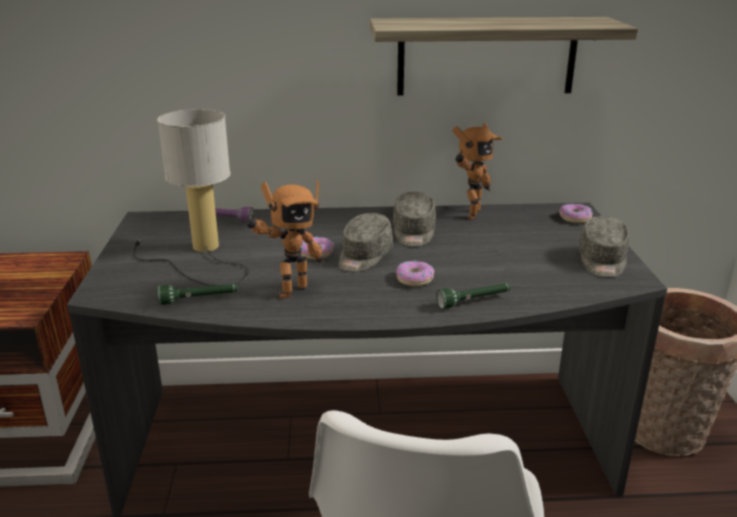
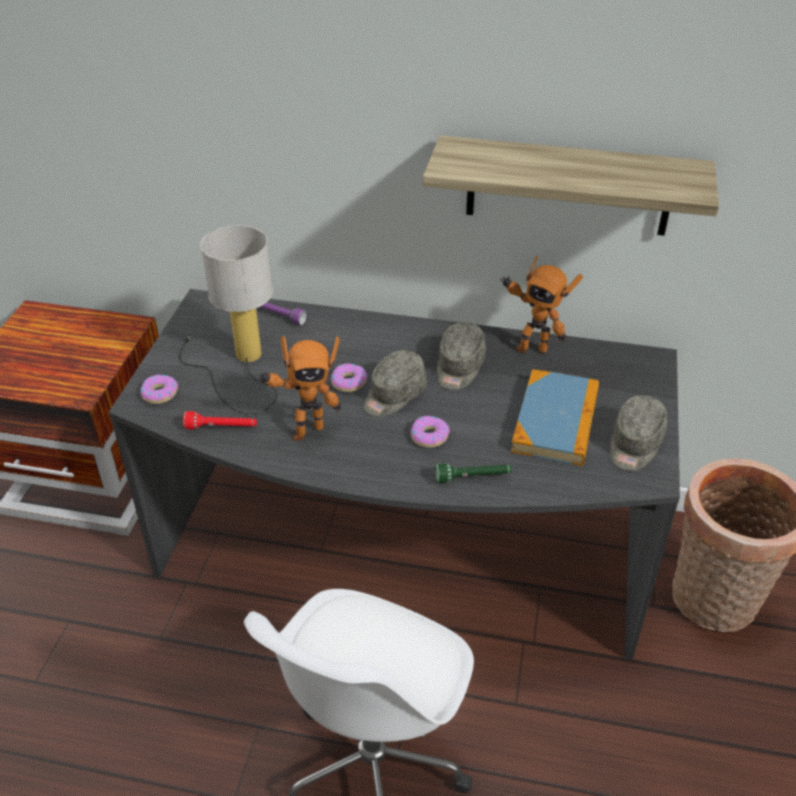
camera: 15 degrees right, 15 degrees up
(199, 300) = (221, 428): green flashlight -> red flashlight
(469, 214) = (531, 348): toy robot -> toy robot turned 60 degrees clockwise
(523, 254) = (556, 420): none -> book
(575, 218) = (644, 373): donut -> donut (159, 393)

